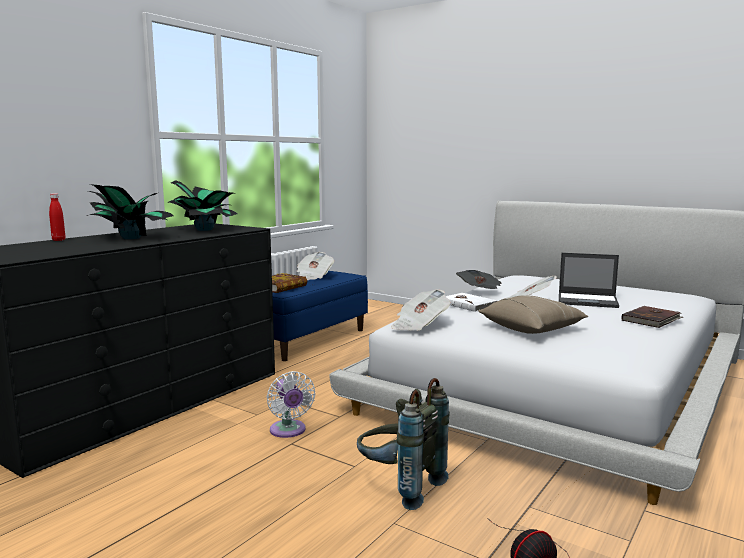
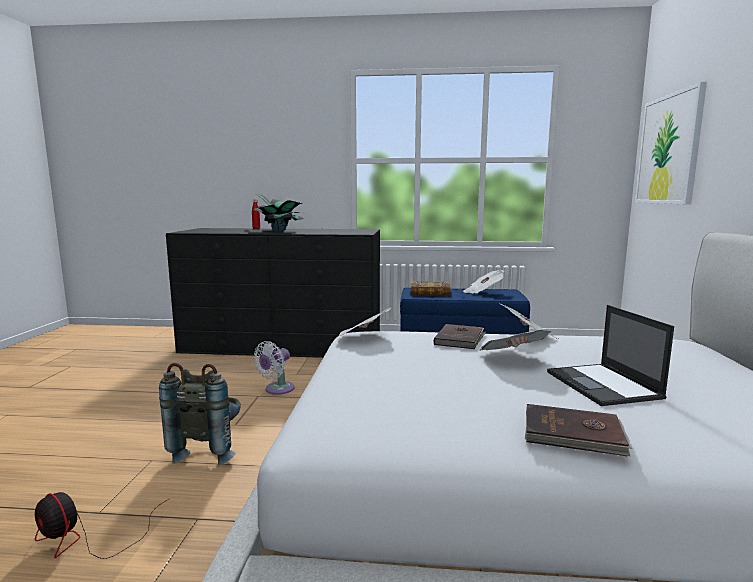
camera: 60 degrees right, 0 degrees up
(204, 229) = (339, 231): potted plant -> none
(416, 138) = (669, 149): none -> picture
(468, 304) = (460, 339): white book -> brown book
(531, 328) = (405, 373): beige pillow -> none

